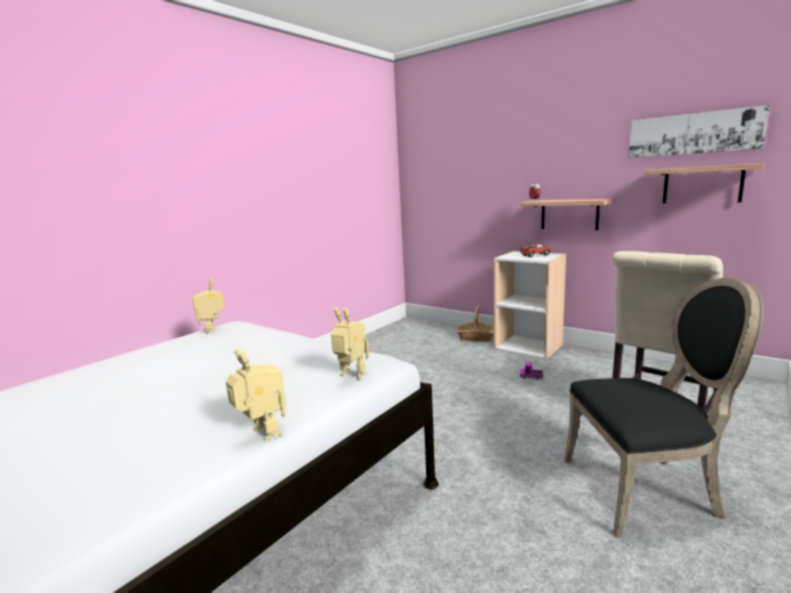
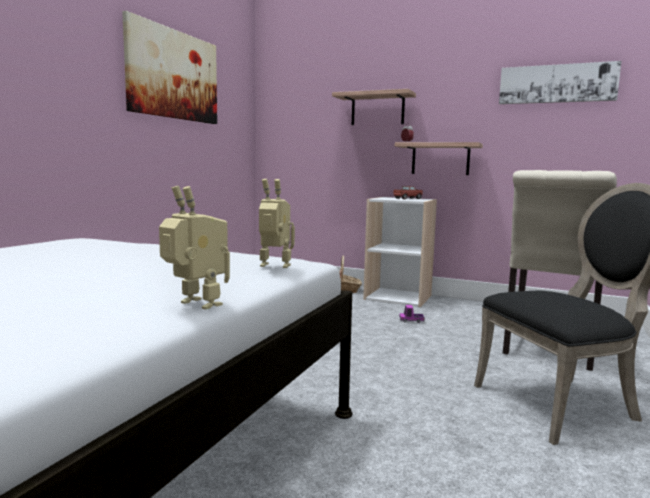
camera: 15 degrees left, 5 degrees down
(213, 330) = (55, 241): toy robot -> none
(317, 159) = (173, 75): none -> picture
(702, 184) = (565, 132): shelf -> shelf (377, 109)

